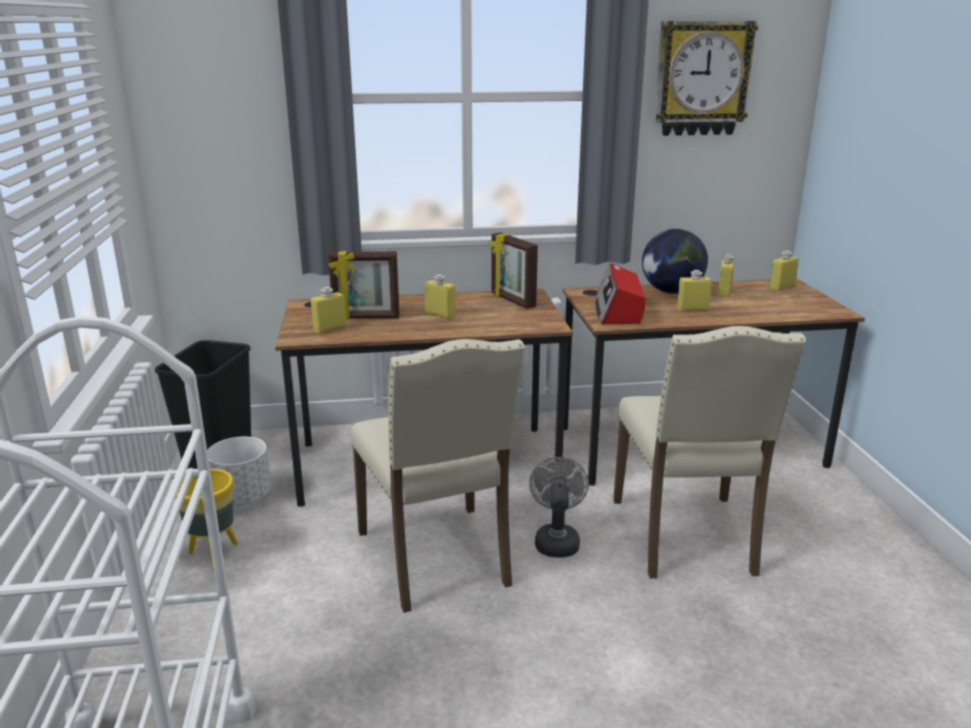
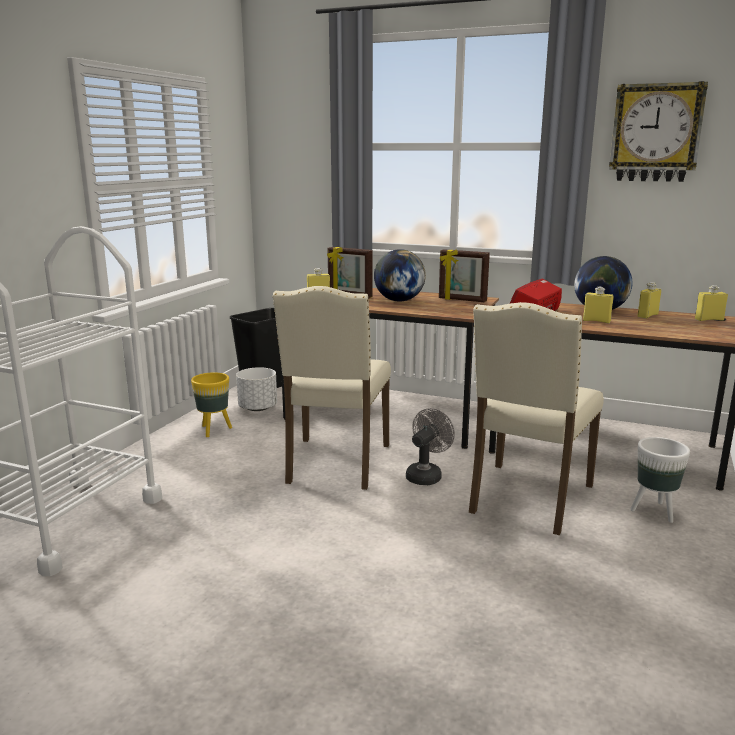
camera: 30 degrees right, 5 degrees down
(440, 315) = (399, 300): yellow bottle -> globe
(512, 300) = (462, 300): picture frame -> picture frame turned 60 degrees counterclockwise
(805, 514) = (654, 512): none -> white planter

